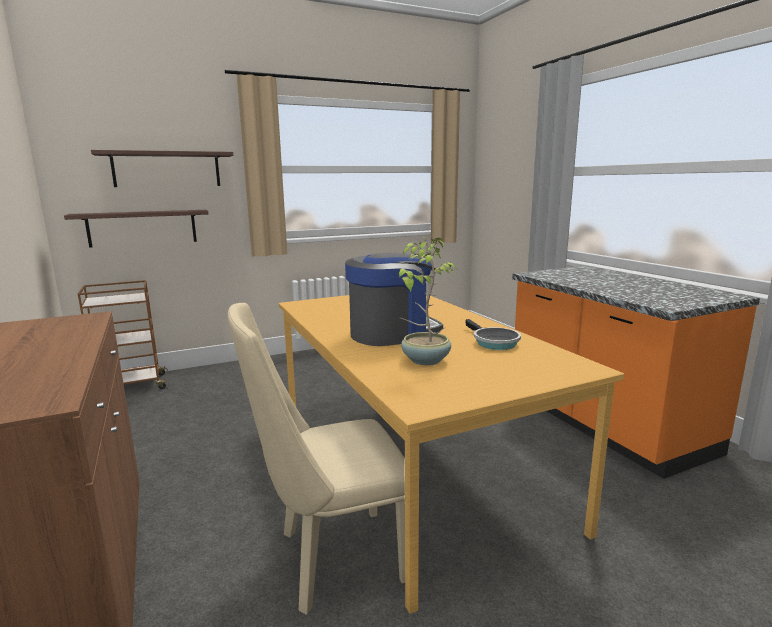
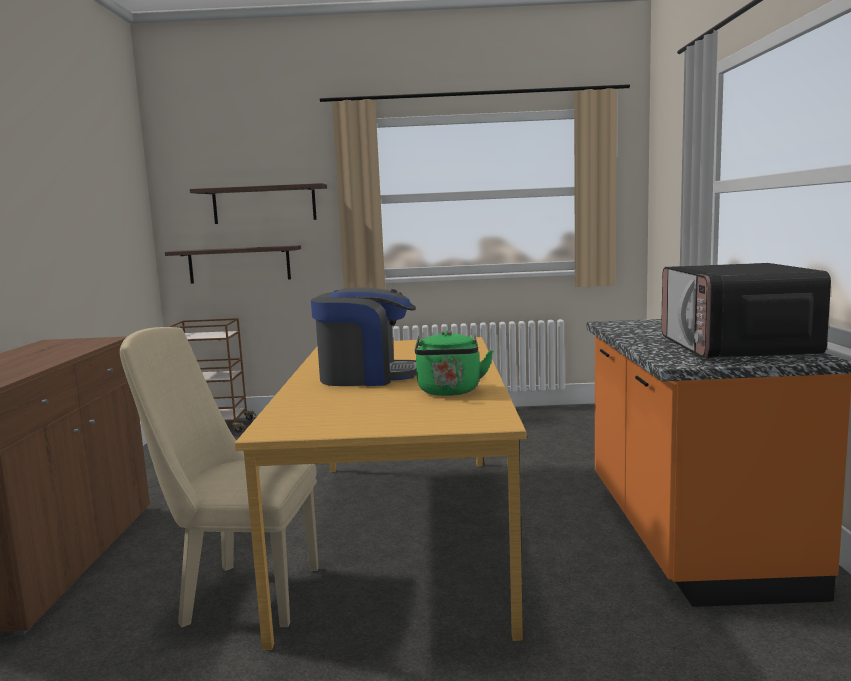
camera: 25 degrees right, 5 degrees down
(424, 360) = (348, 400): potted plant -> none
(493, 342) = (449, 392): frying pan -> green kettle
(669, 291) = (736, 348): none -> microwave

